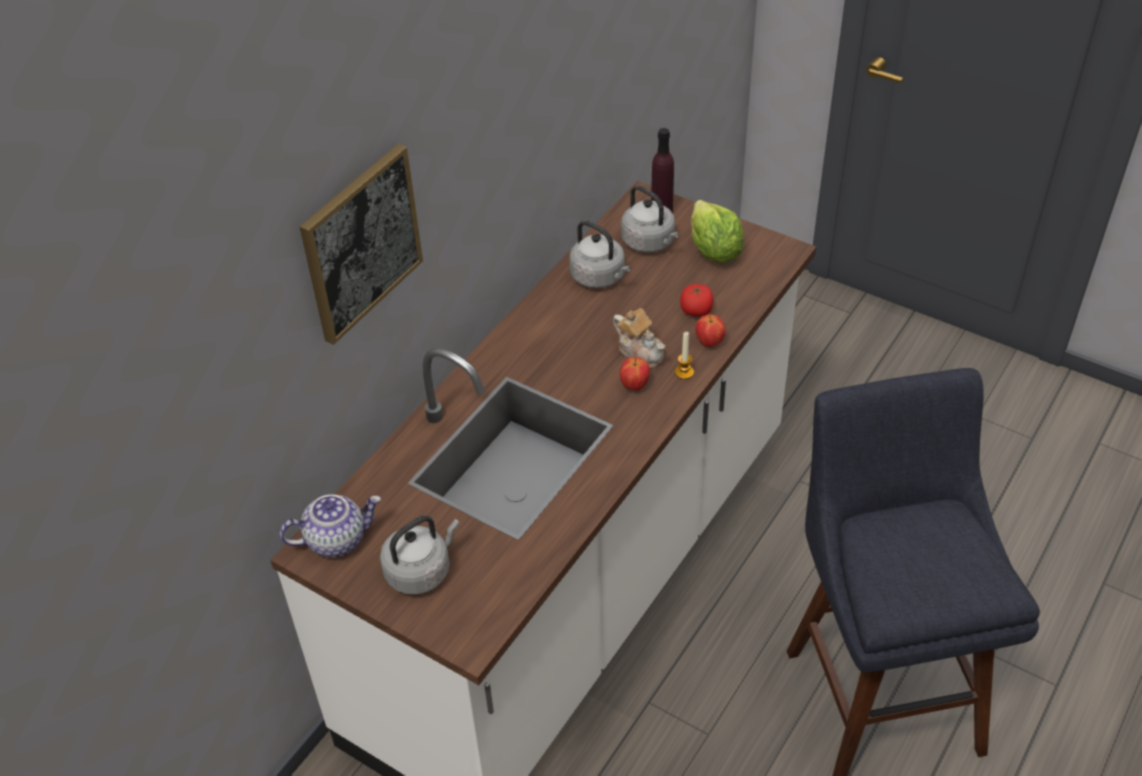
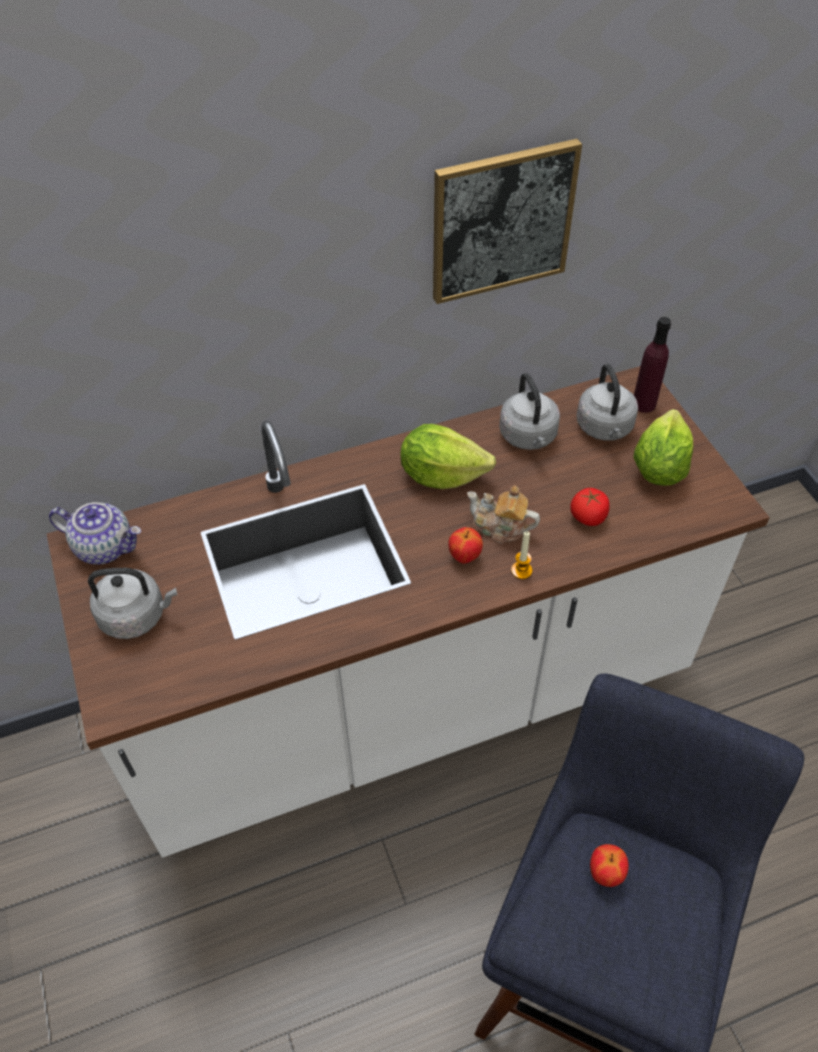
camera: 35 degrees right, 5 degrees up
(361, 243) = (205, 282): picture -> picture (501, 221)
(560, 338) = (441, 475): none -> lettuce
(640, 351) = (500, 527): teapot -> teapot turned 120 degrees clockwise
(709, 343) = (572, 555): apple -> apple (605, 873)

